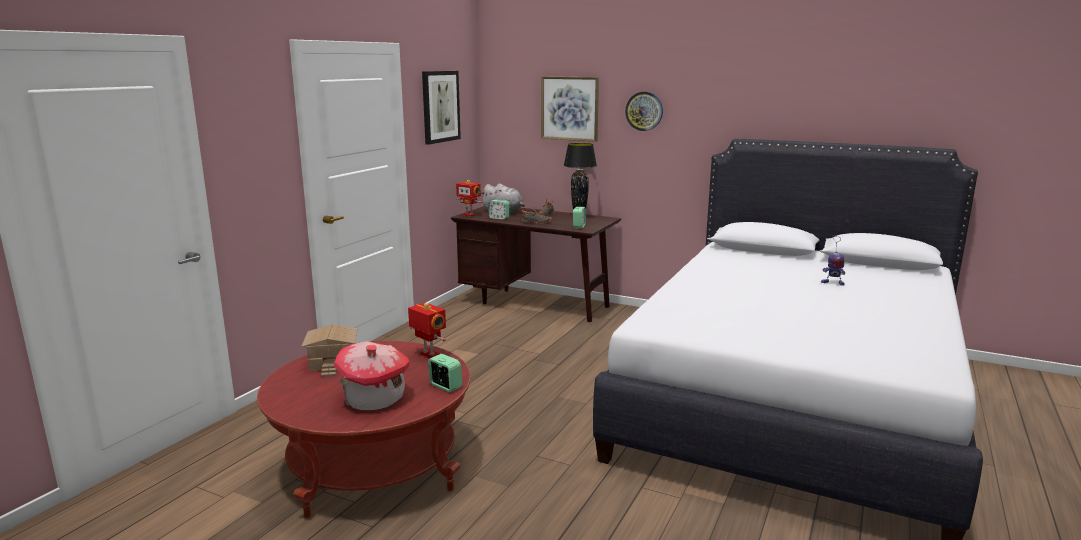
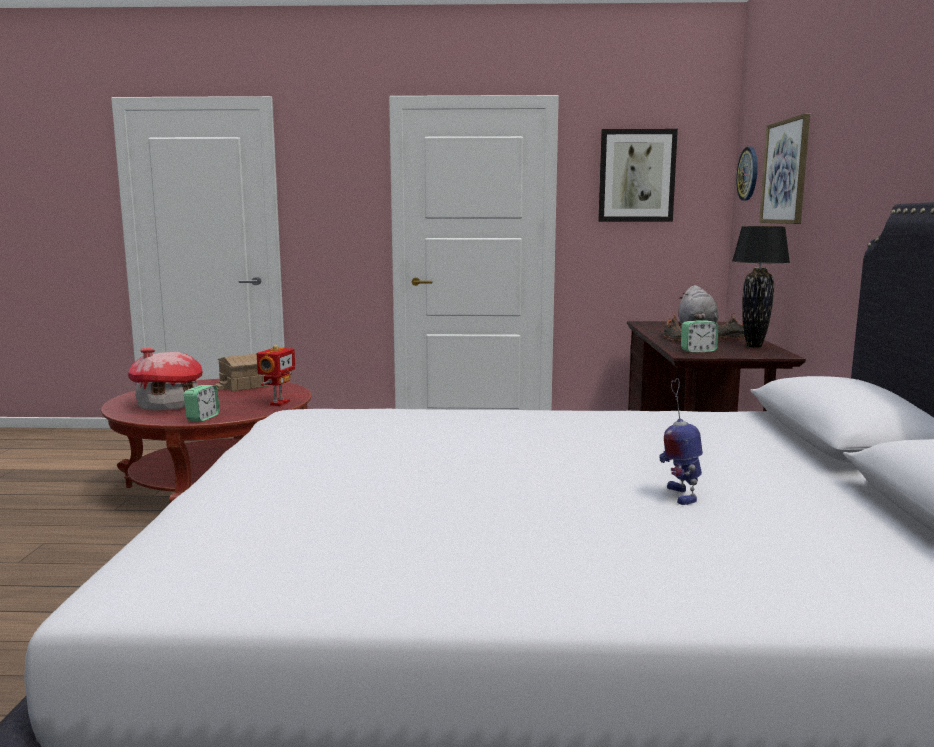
camera: 65 degrees right, 5 degrees down
(469, 215) = (650, 323): toy robot -> none
(499, 218) = (662, 329): alarm clock -> none
(644, 111) = (842, 164): wall clock -> wall clock (748, 173)

